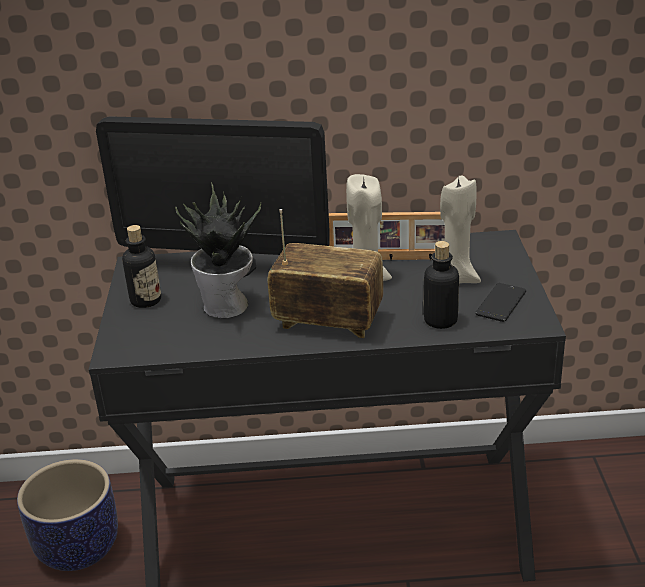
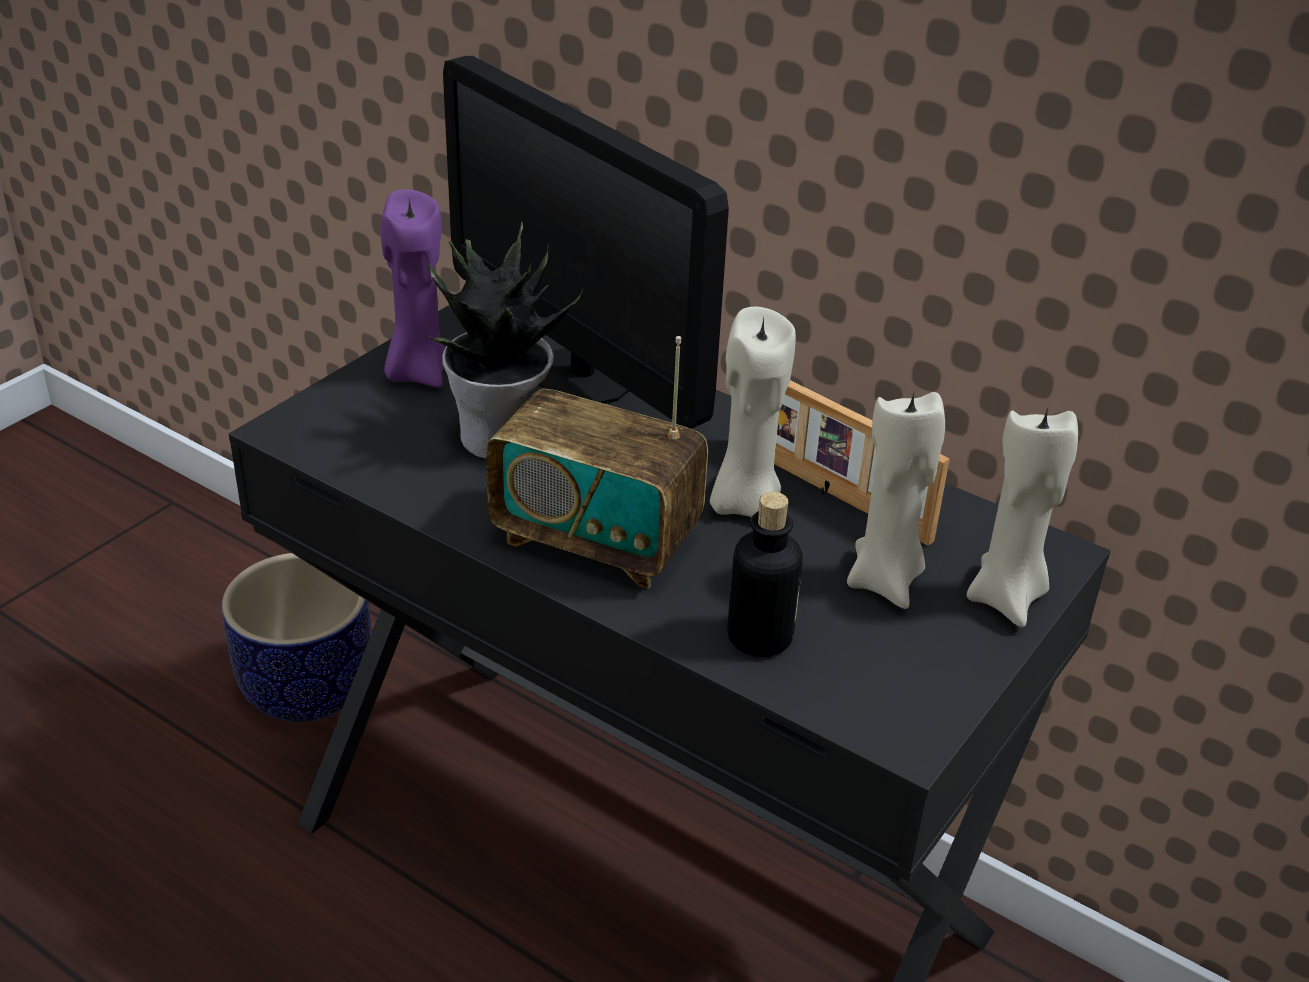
camera: 35 degrees right, 5 degrees up
(146, 300) = (418, 373): bottle -> purple candle
(328, 322) = (596, 541): radio -> radio turned 150 degrees clockwise
(501, 303) = (897, 665): phone -> none
(505, 262) = (1007, 597): none -> beige candle

